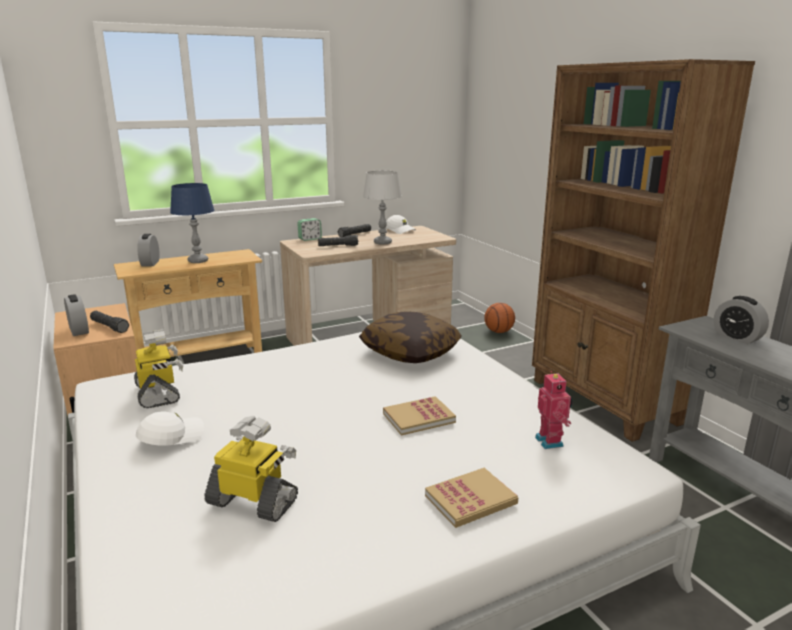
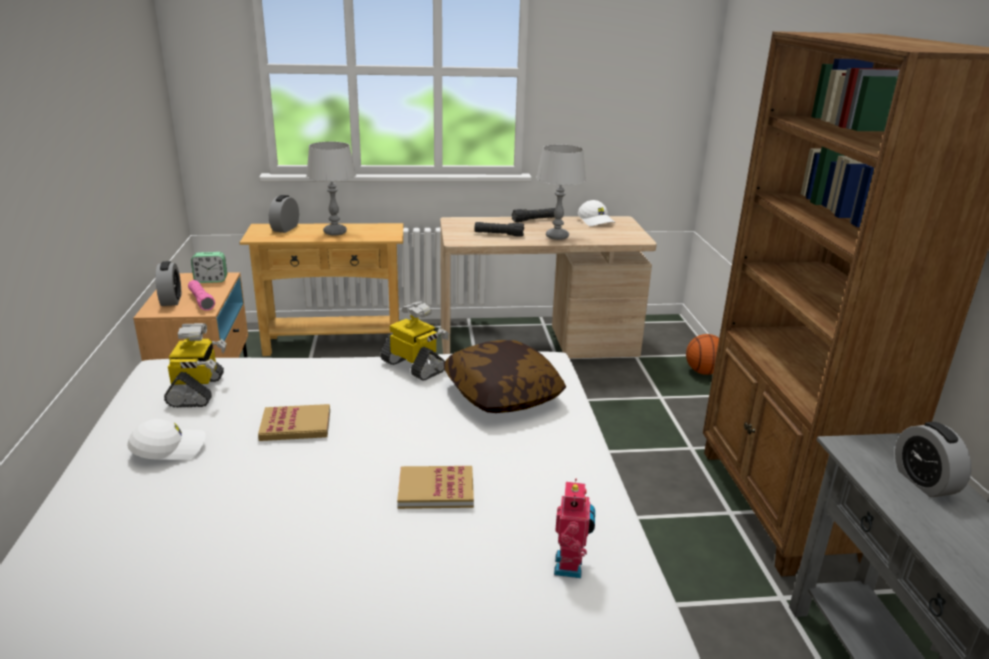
camera: 20 degrees right, 5 degrees up
(109, 327) = (201, 301): black flashlight -> pink flashlight
(198, 261) = (335, 232): blue table lamp -> grey table lamp
(254, 501) = (186, 550): toy robot -> toy robot (415, 366)
(310, 239) = (476, 219): alarm clock -> alarm clock (211, 280)
(470, 500) = (405, 620): book -> book (295, 425)

